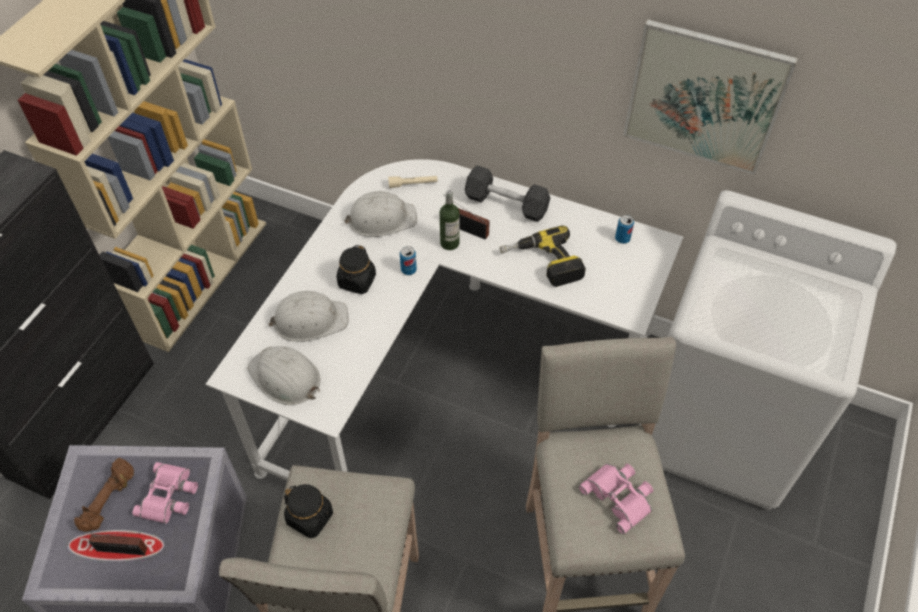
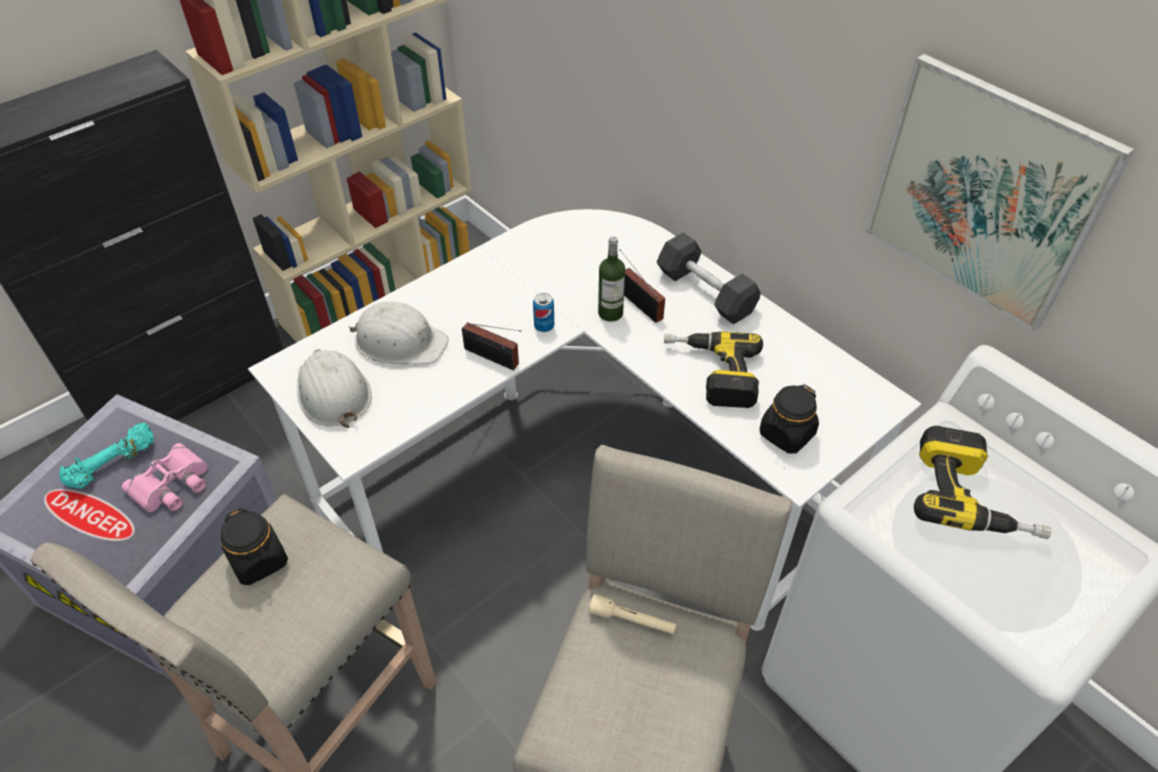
camera: 25 degrees right, 5 degrees down
(109, 501) = (114, 465): brown dumbbell -> turquoise dumbbell
(125, 550) = (92, 523): radio -> radio (494, 358)
(357, 281) = (478, 319): black jar -> black jar (786, 434)
(381, 219) = (547, 263): white hard hat -> none
(413, 184) = (606, 238): beige flashlight -> beige flashlight (632, 621)
(620, 496) = (650, 703): pink binoculars -> none
(622, 239) = (833, 379): can -> none
(755, 291) = (973, 496): none -> power drill

